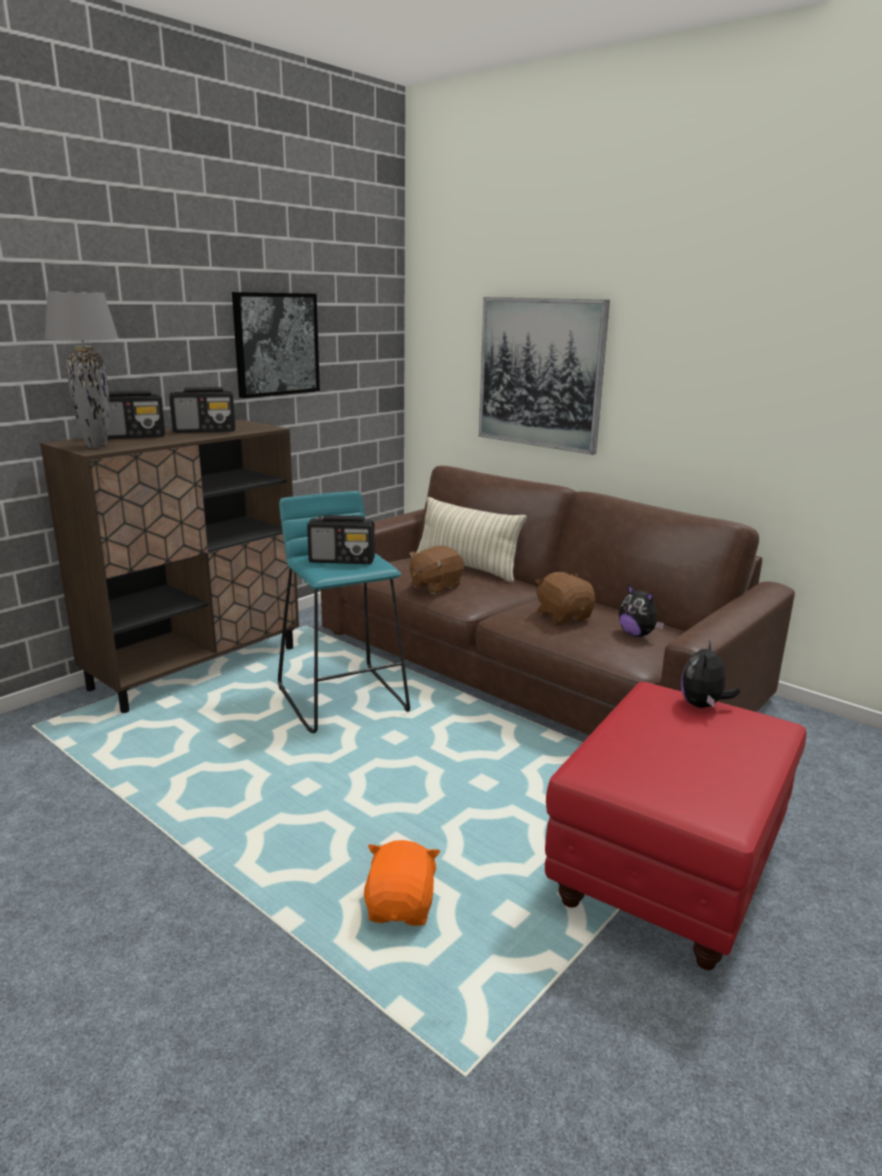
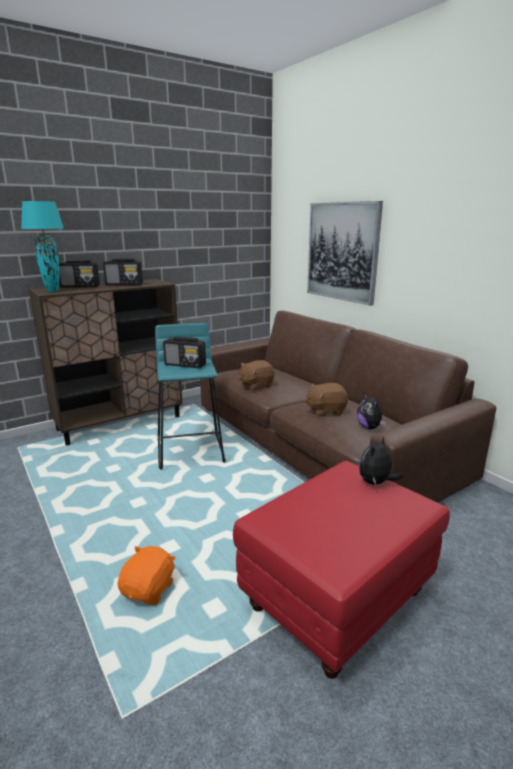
camera: 15 degrees right, 0 degrees up
(96, 447) = (52, 291): grey table lamp -> turquoise table lamp
(276, 344) = (180, 234): picture -> none
(466, 567) = (286, 375): pillow -> none
(563, 616) = (325, 411): brown plush toy -> brown plush toy turned 90 degrees counterclockwise

